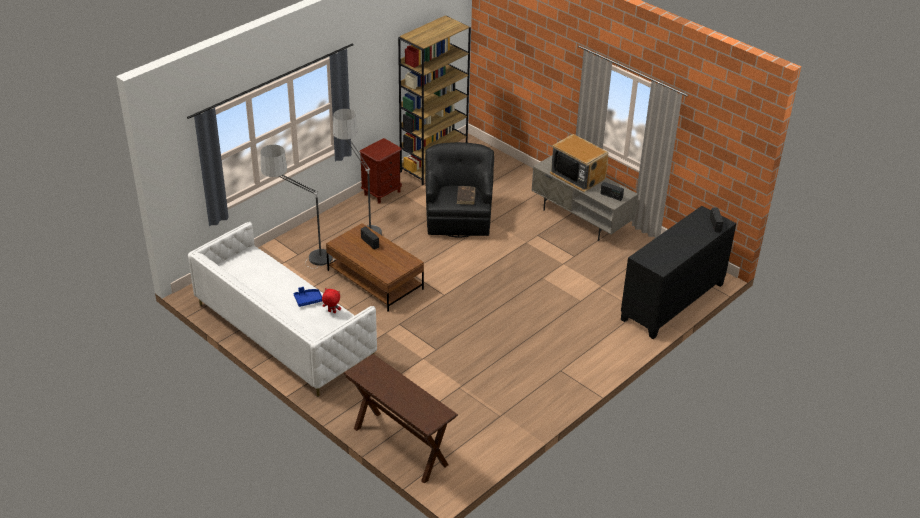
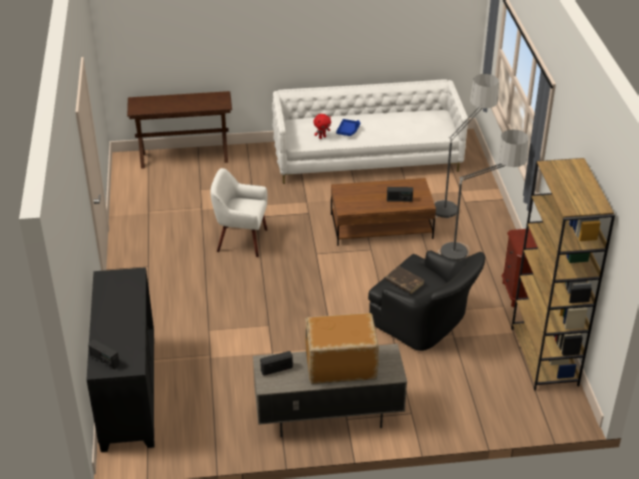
camera: 130 degrees right, 0 degrees up
(474, 340) = (241, 240): none -> white armchair

